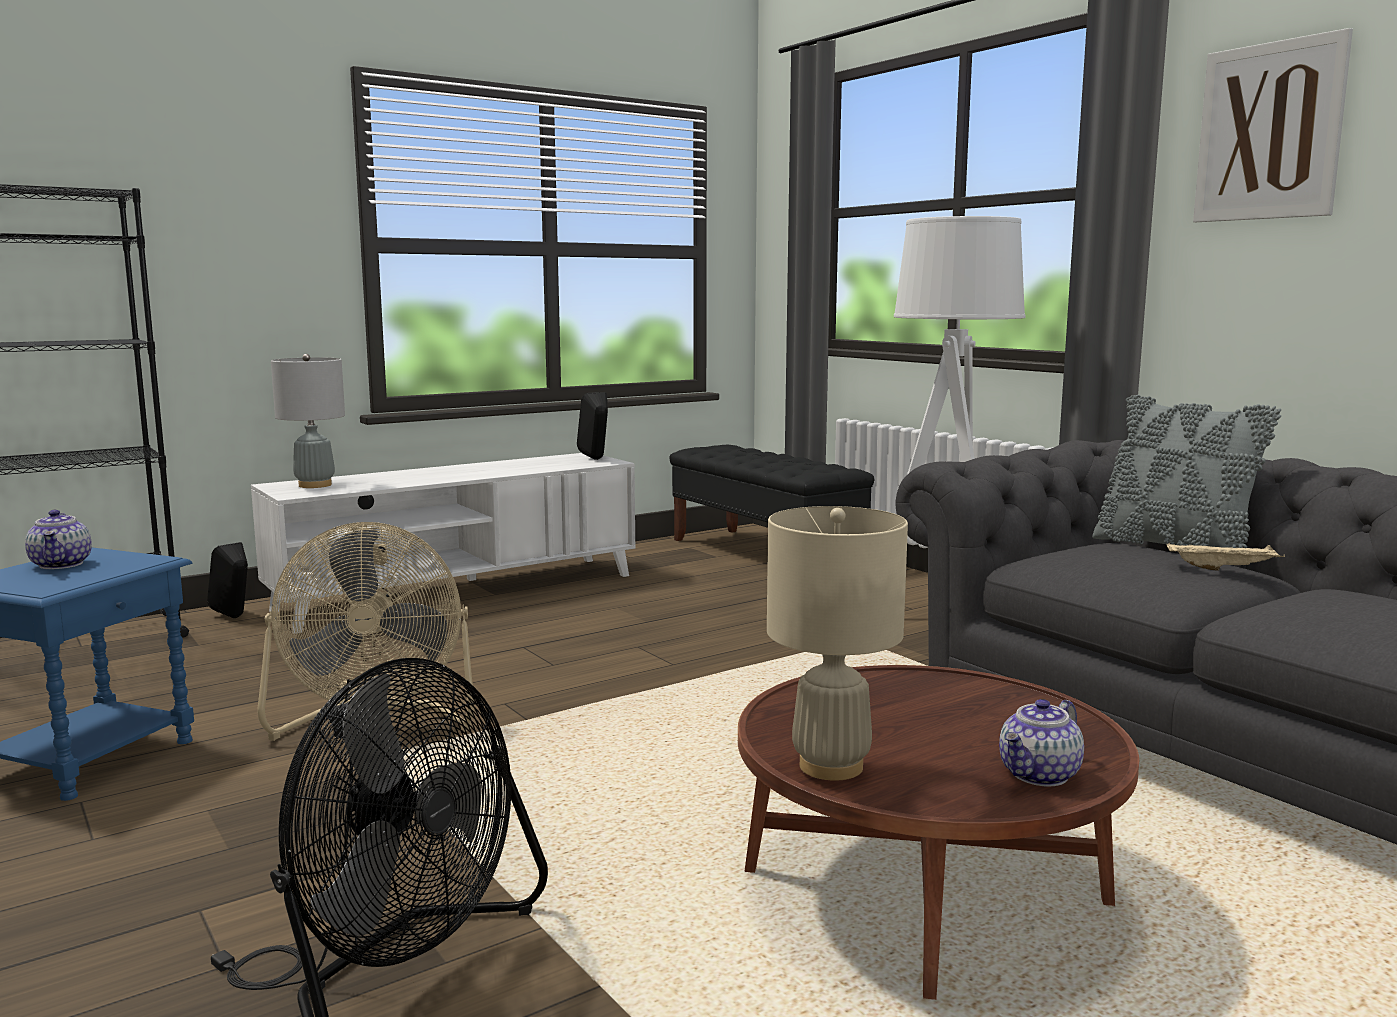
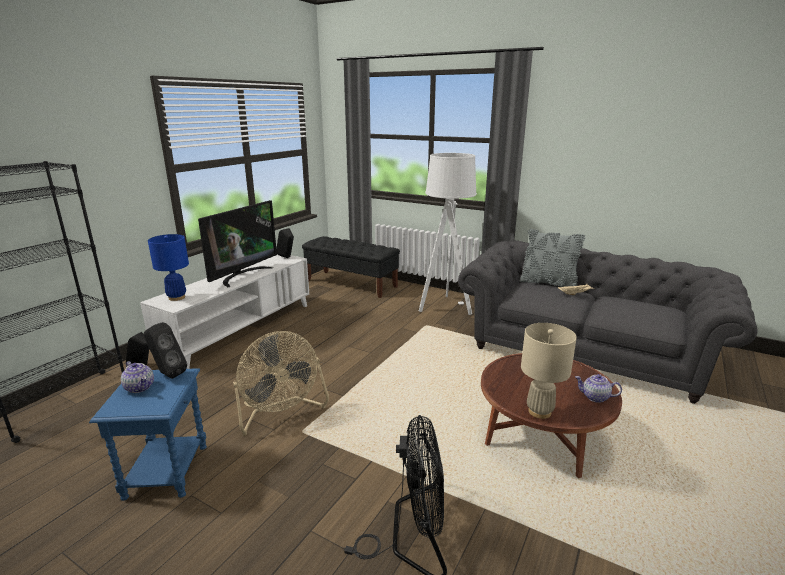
camera: 25 degrees left, 10 degrees up
(129, 556) = (167, 374): none -> black speaker
(315, 485) = (177, 297): grey table lamp -> blue table lamp
(473, 472) = (243, 275): none -> television
(1040, 775) = (595, 397): teapot -> teapot turned 90 degrees clockwise
(1269, 132) = (564, 126): picture -> none

